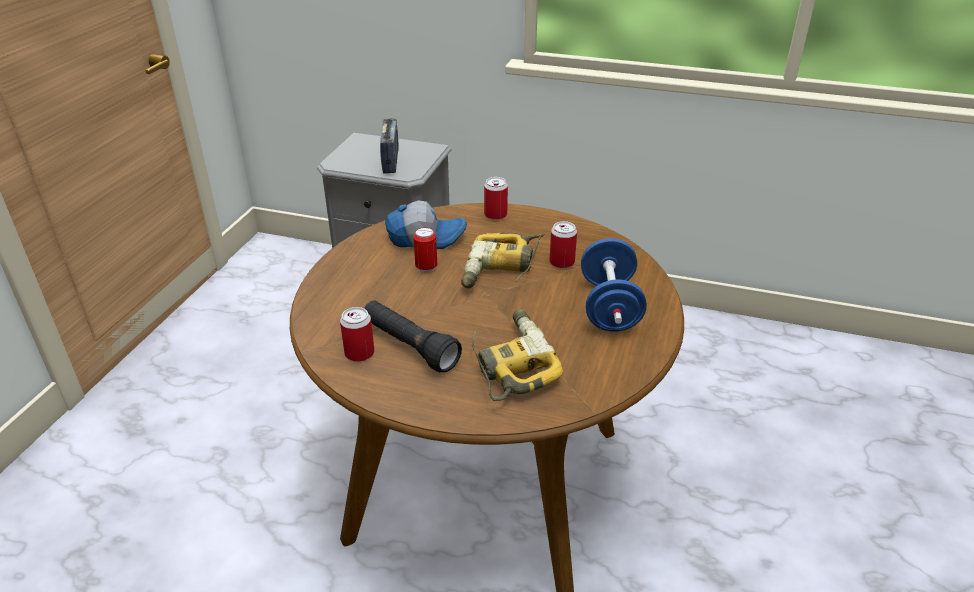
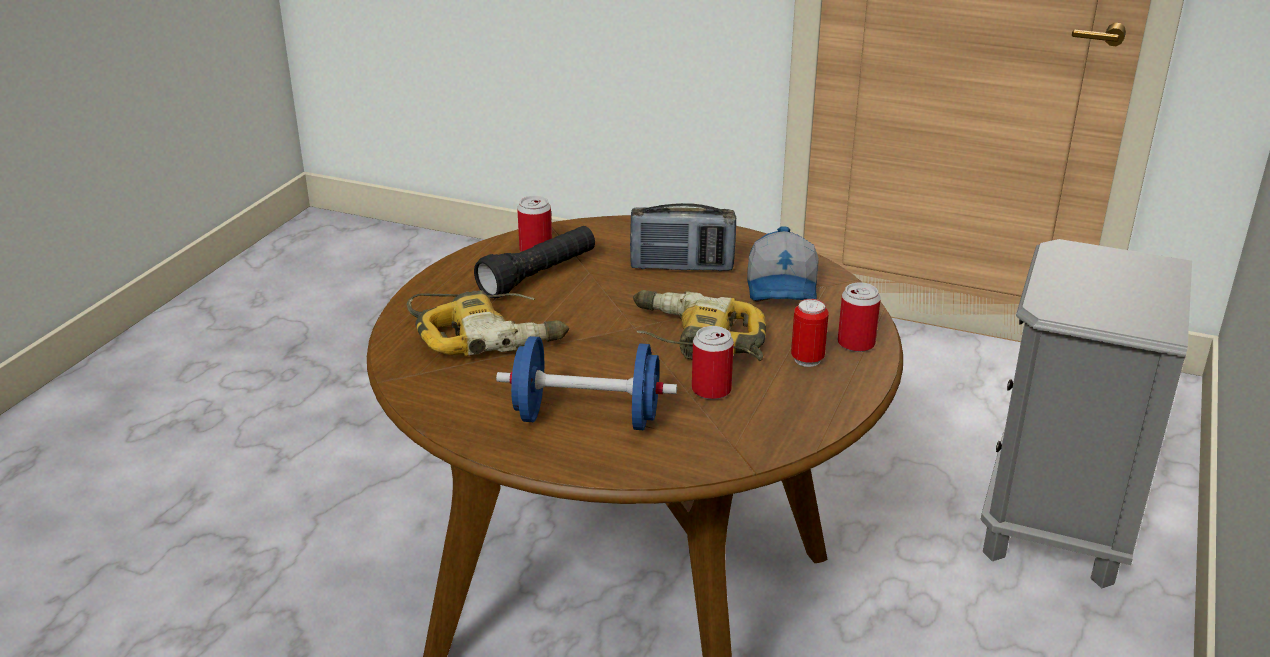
camera: 95 degrees right, 5 degrees down
(390, 161) = (1088, 292): radio -> radio (682, 267)
(426, 268) = (704, 287): can -> can (807, 359)

